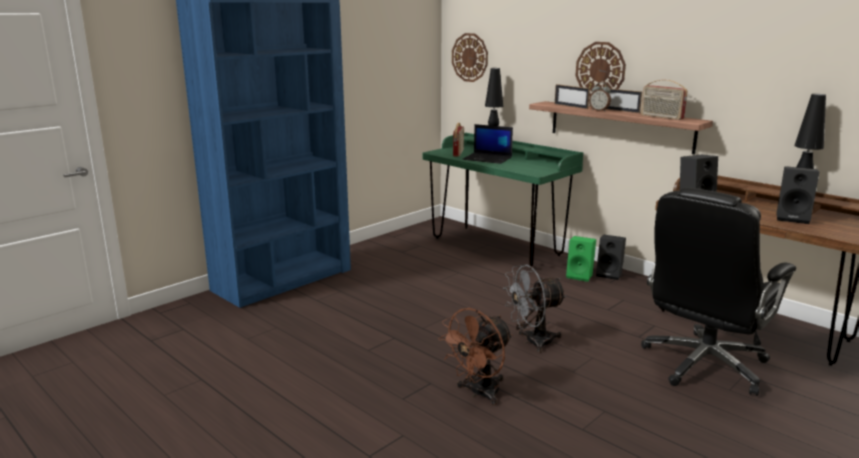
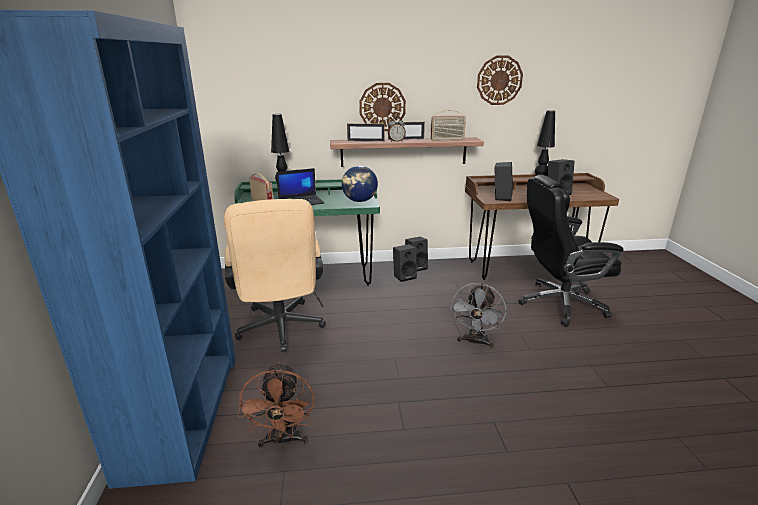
camera: 50 degrees left, 5 degrees up
(406, 267) = (281, 330): none -> beige office chair
(470, 57) = (233, 106): wall clock -> wall clock (499, 80)
(478, 393) = (529, 406): brown fan -> brown fan (283, 441)
(536, 169) = (360, 201): none -> globe
(580, 276) = (404, 276): green speaker -> black speaker
(703, 365) = (559, 304): black office chair -> black office chair turned 90 degrees clockwise

